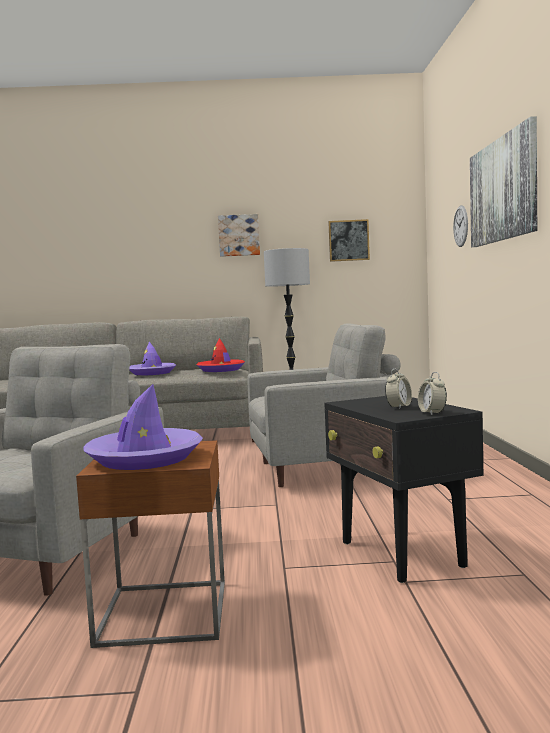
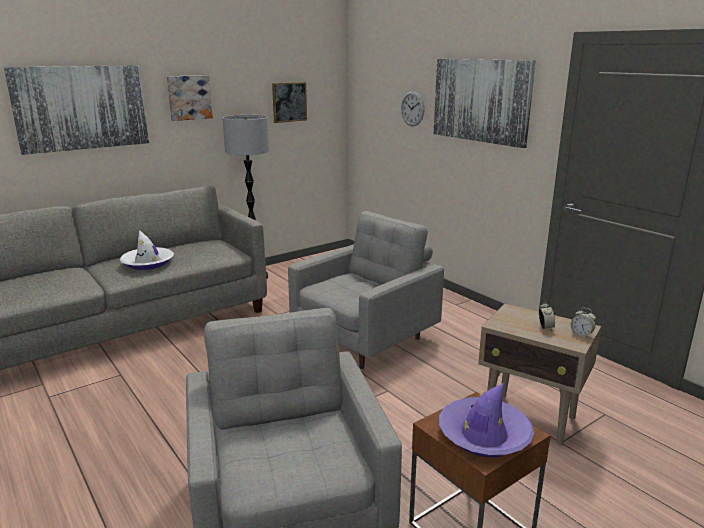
camera: 35 degrees left, 15 degrees up
(142, 244) = (81, 108): none -> picture
(152, 373) = (148, 263): purple hat -> white hat
(221, 370) = (218, 250): red hat -> none
(402, 555) = (530, 419): black side table -> beige side table

